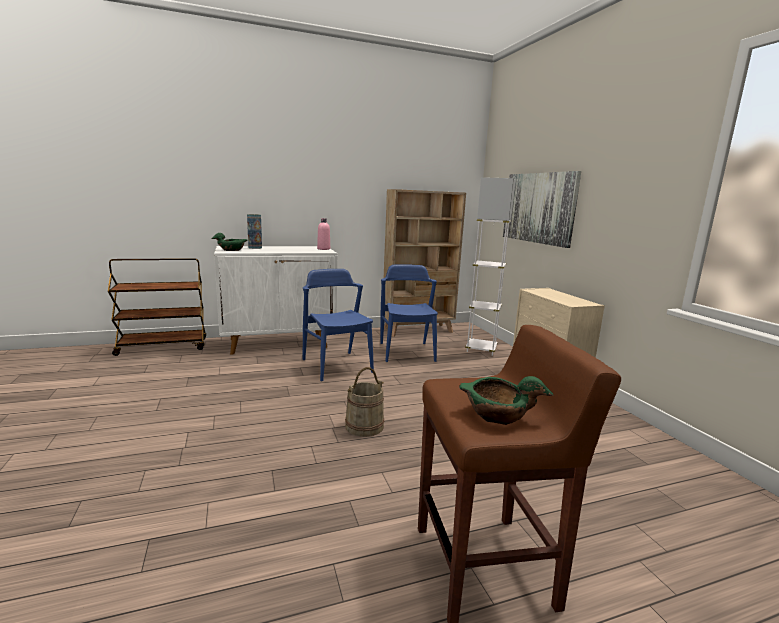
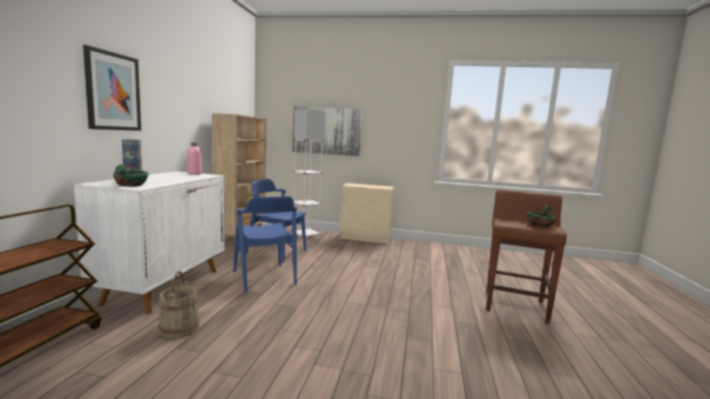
camera: 60 degrees left, 5 degrees down
(261, 175) = (113, 91): none -> picture
(337, 366) = (264, 278): blue chair -> blue chair turned 120 degrees counterclockwise
(364, 426) = (373, 295): beige bucket -> beige bucket (179, 329)

